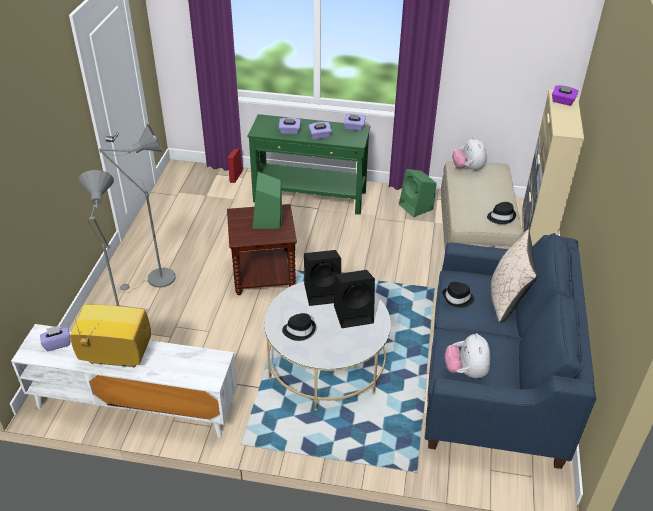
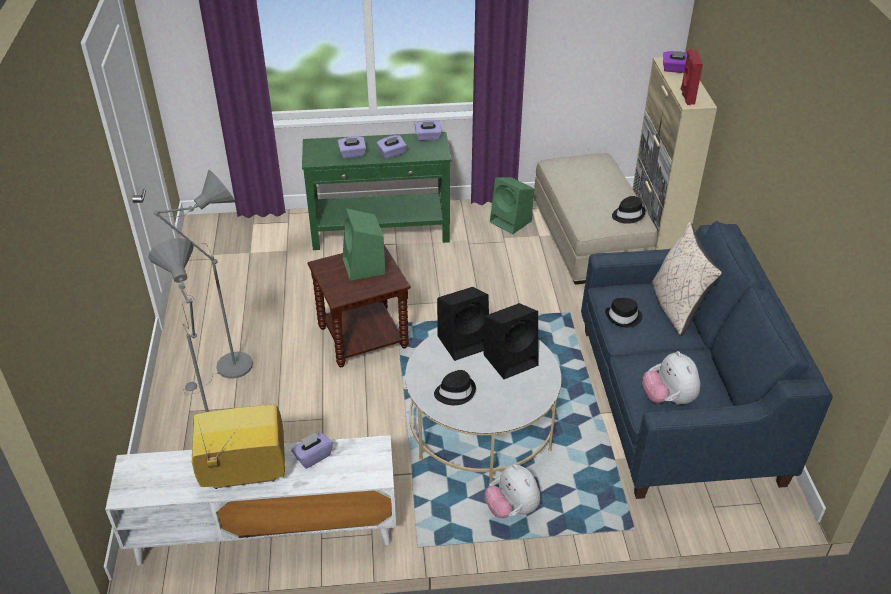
camera: 15 degrees left, 0 degrees up
(57, 344) = (159, 474): purple tissue box -> purple tissue box (313, 456)
(235, 176) = (278, 222): red speaker -> red speaker (686, 97)
(468, 168) = (567, 165): plush toy -> plush toy (512, 508)

